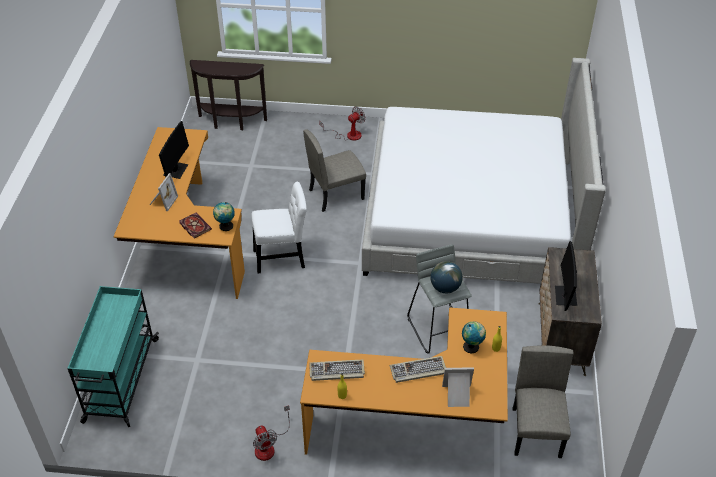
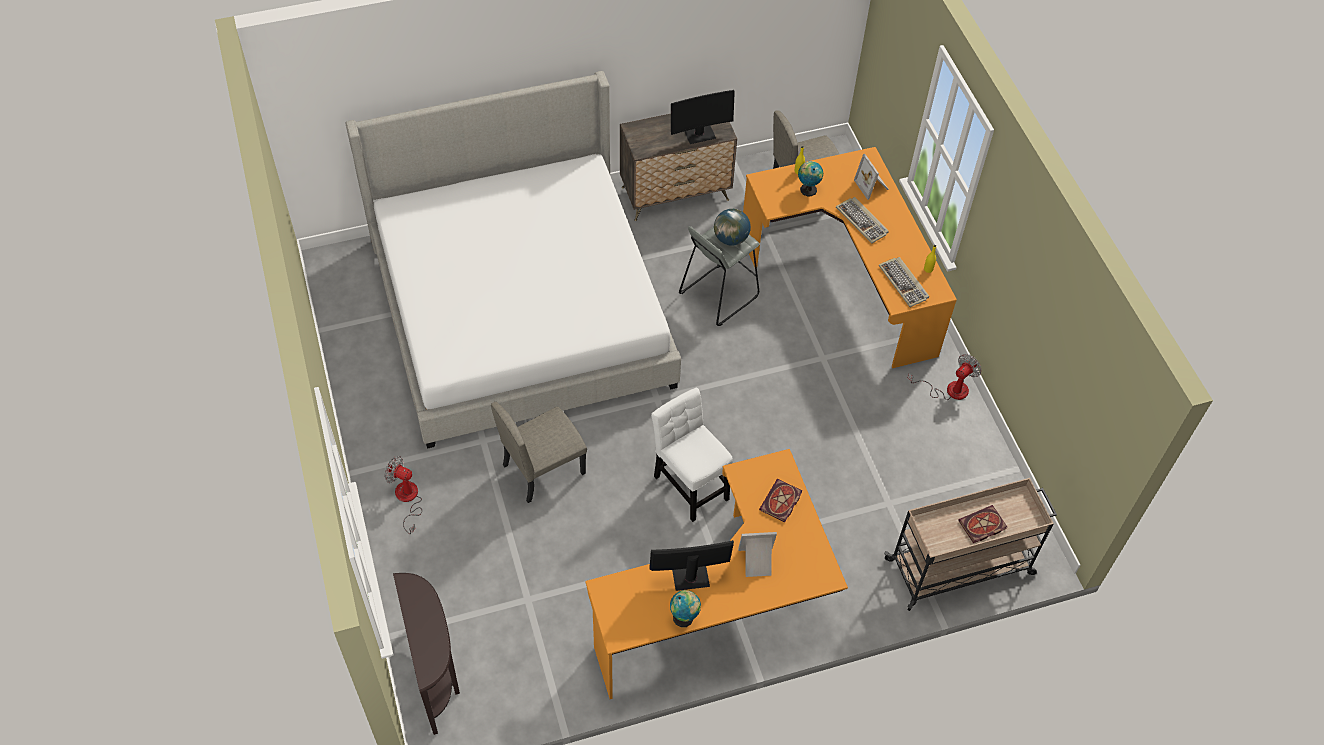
camera: 115 degrees left, 10 degrees up
(103, 334) = (982, 526): none -> book
(120, 381) = (961, 566): turquoise cart -> beige cart
(225, 227) = (763, 468): globe -> globe (684, 618)
(336, 194) = (543, 468): beige chair -> beige chair turned 105 degrees clockwise

